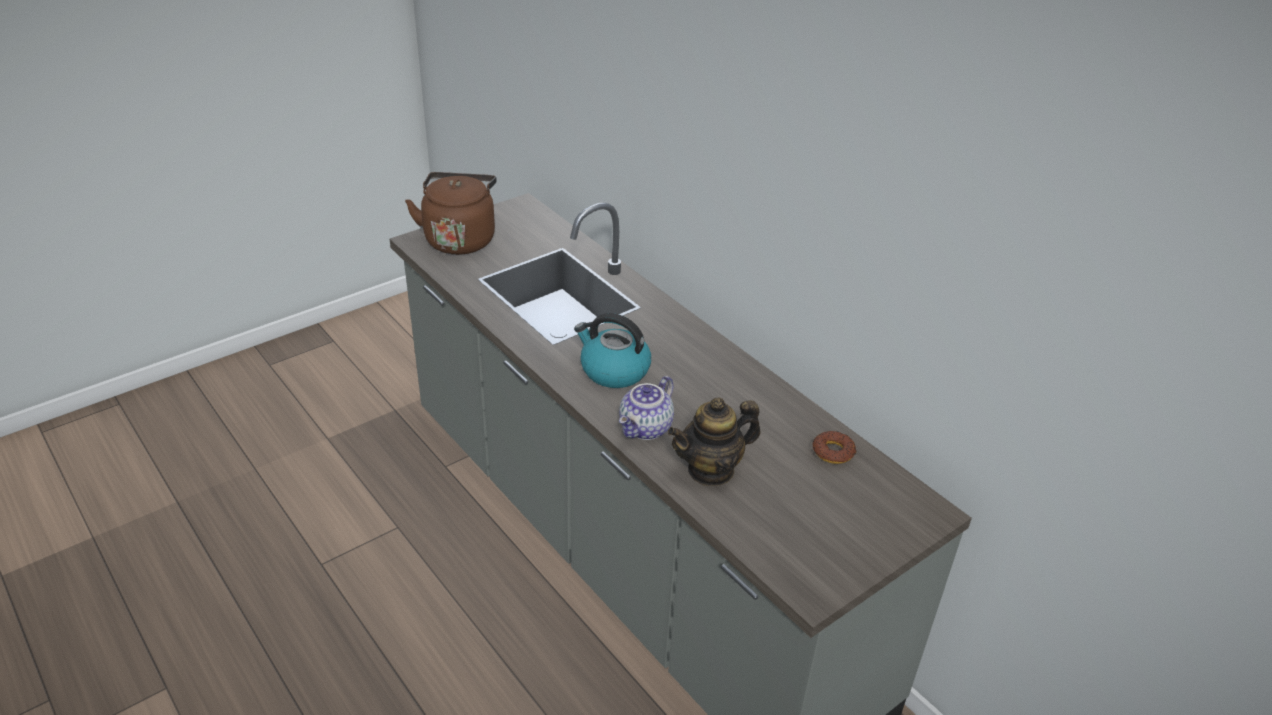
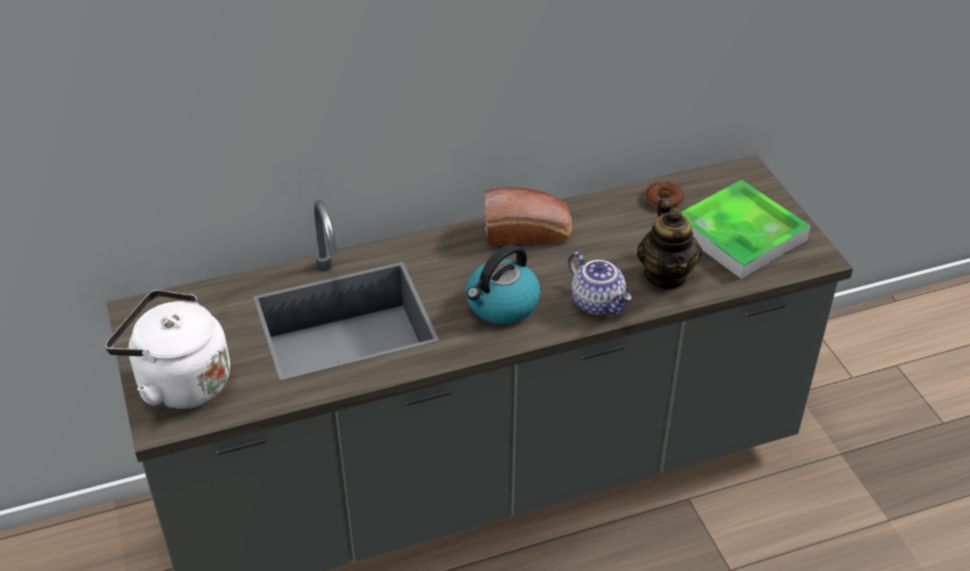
camera: 70 degrees left, 5 degrees up
(460, 238) = (178, 382): brown kettle -> white kettle
(723, 369) = (528, 231): none -> bread
(812, 518) = (740, 234): none -> tray

